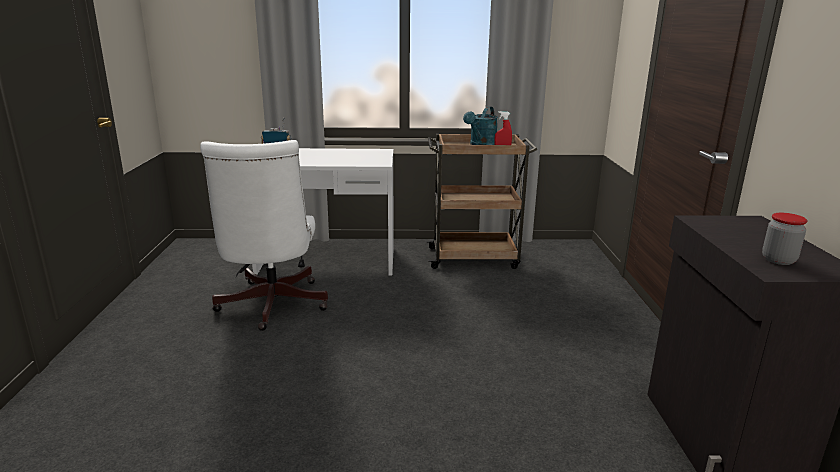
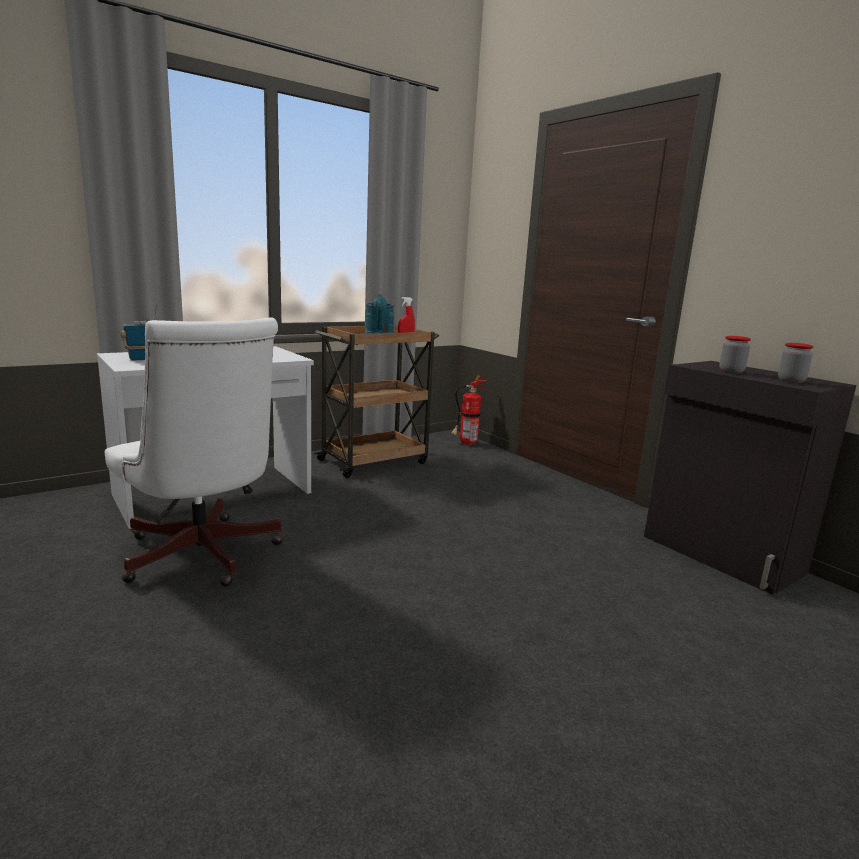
camera: 35 degrees left, 5 degrees down
(584, 256) = (466, 443): none -> fire extinguisher
(730, 235) = (731, 371): none -> jar

